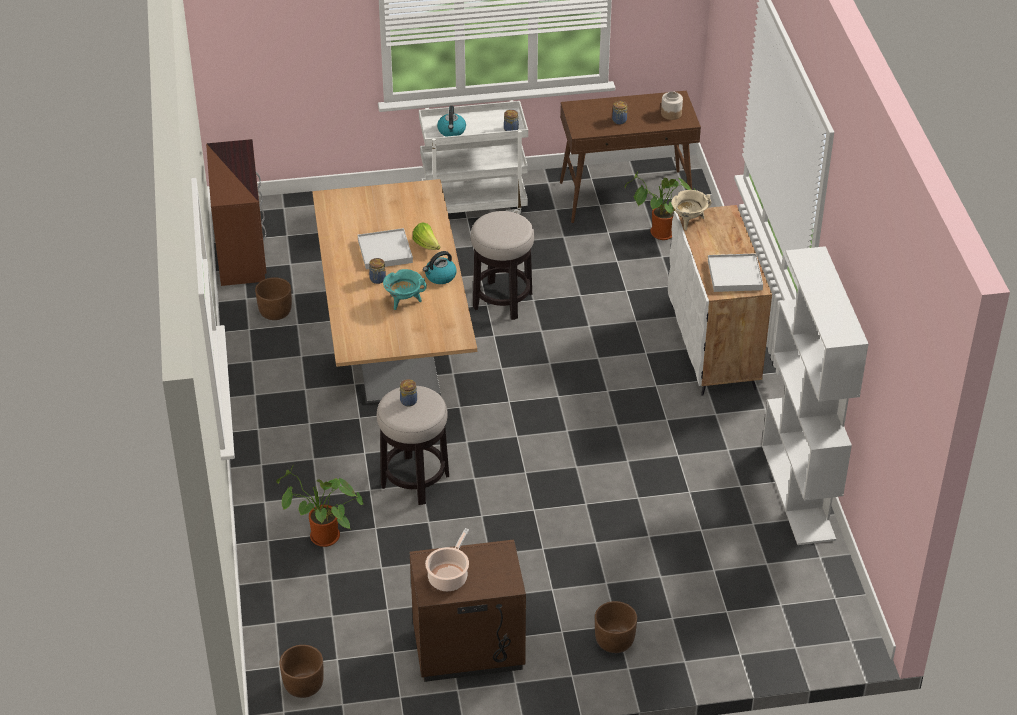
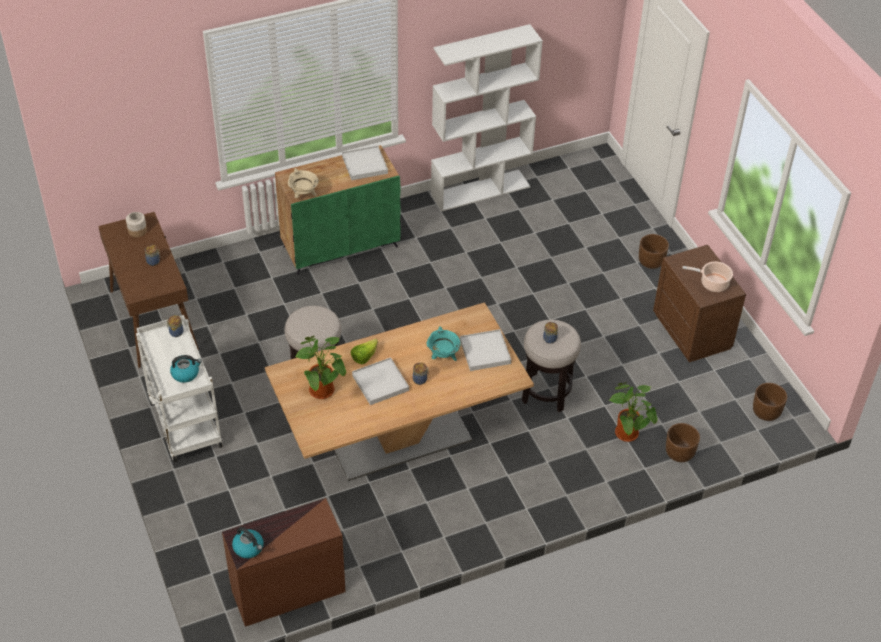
camera: 105 degrees left, 5 degrees up
(275, 312) = (373, 537): brown planter -> brown planter (680, 453)
(398, 334) = (485, 352): none -> white tray
(440, 276) = (404, 340): kettle -> kettle (249, 548)
(660, 234) = (204, 292): potted plant -> potted plant (324, 392)
(713, 347) = (341, 246): white cabinet -> green cabinet

